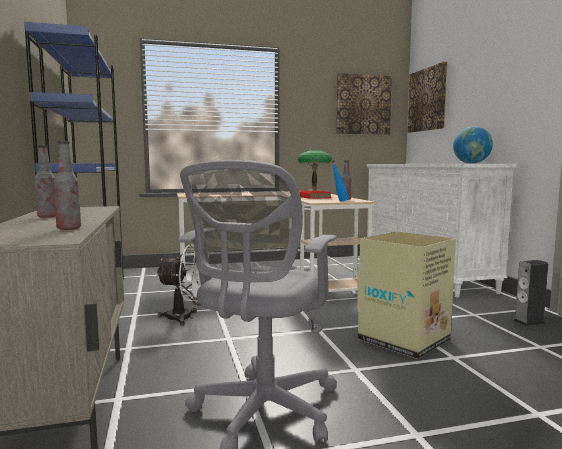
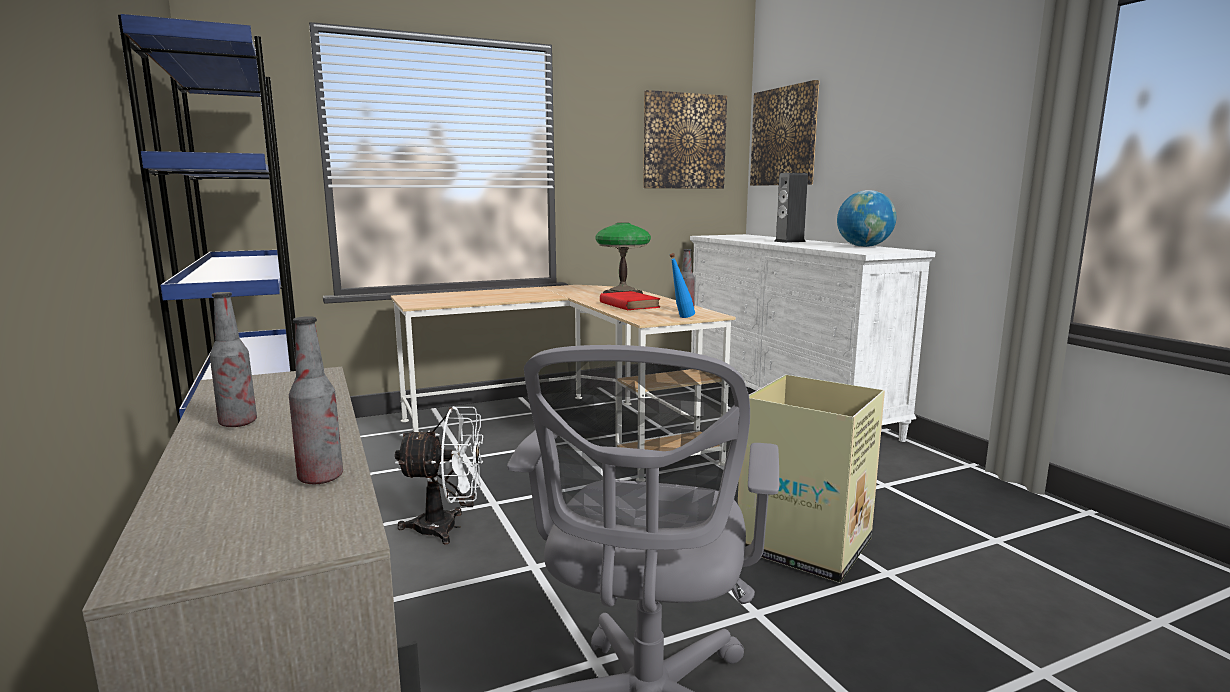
camera: 10 degrees left, 5 degrees up
(529, 322) = (963, 494): speaker -> speaker (789, 241)

